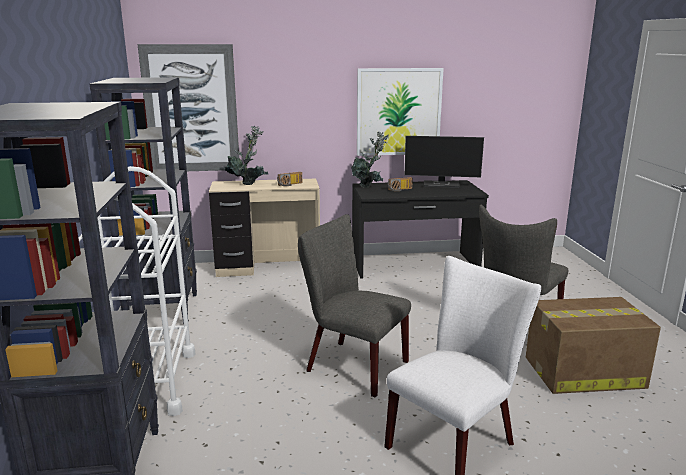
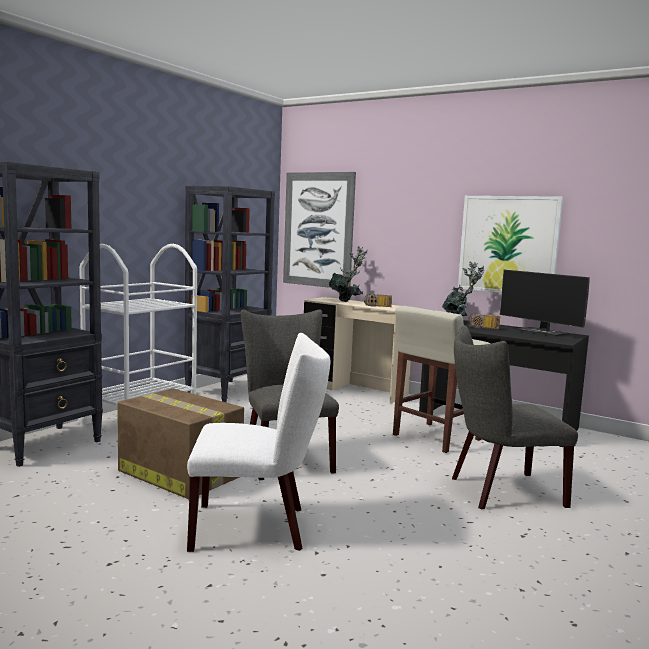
camera: 40 degrees right, 10 degrees down
(406, 296) = (435, 438): none -> beige stool
(582, 372) = (494, 546): cardboard box -> cardboard box (179, 473)

